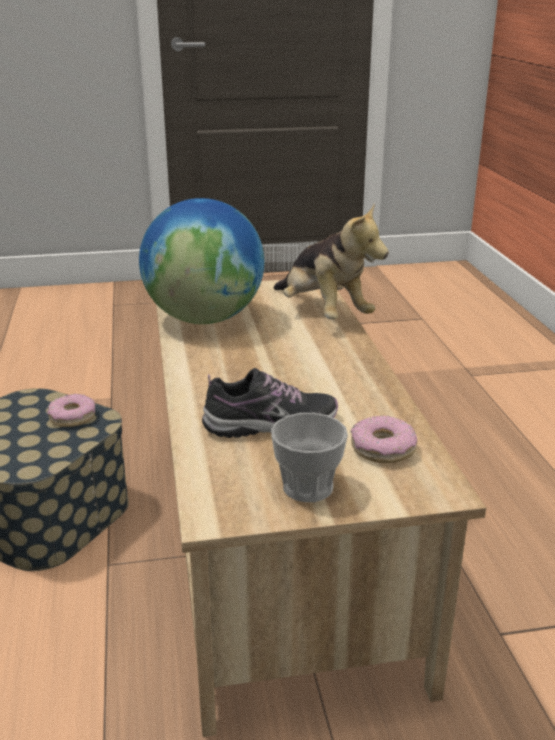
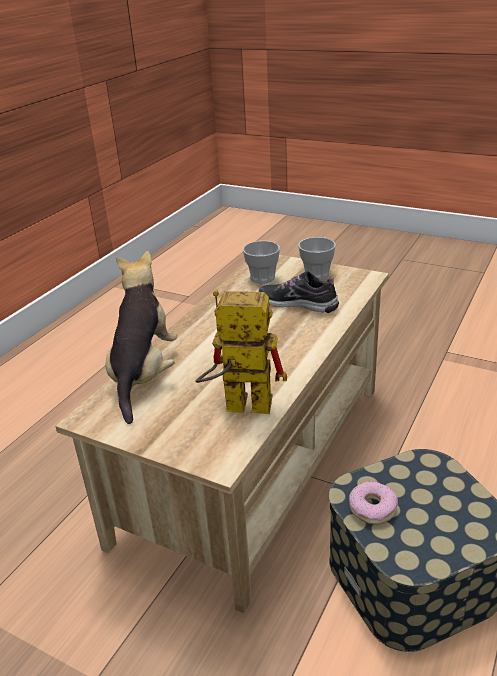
camera: 140 degrees left, 5 degrees up
(205, 318) = (237, 406): globe -> toy robot
(383, 448) = (262, 278): donut -> cup

